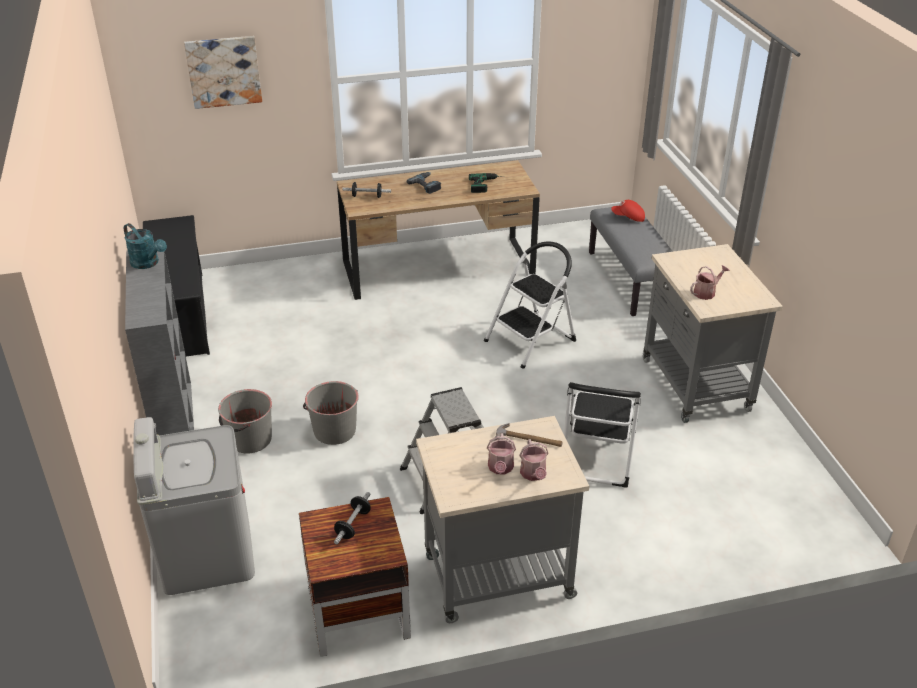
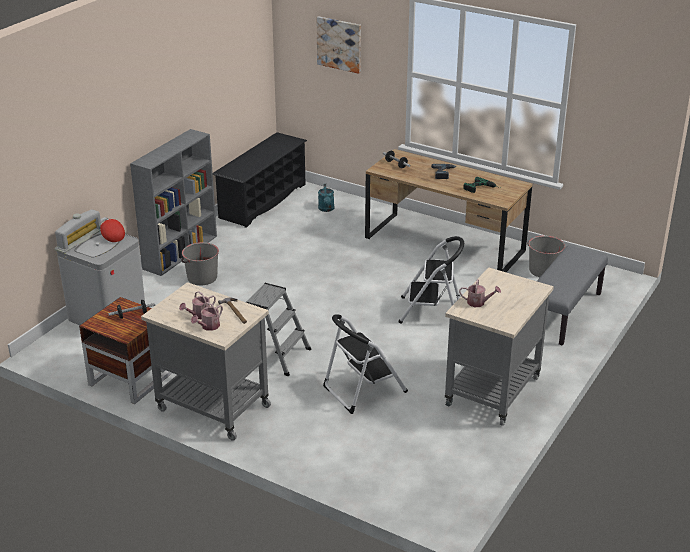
camera: 45 degrees right, 5 degrees down
(148, 263) = (188, 139): turquoise watering can -> turquoise watering can (326, 209)
(334, 430) = (247, 296): grey bucket -> grey bucket (543, 270)
(628, 218) = (580, 260): red cap -> red cap (112, 235)

